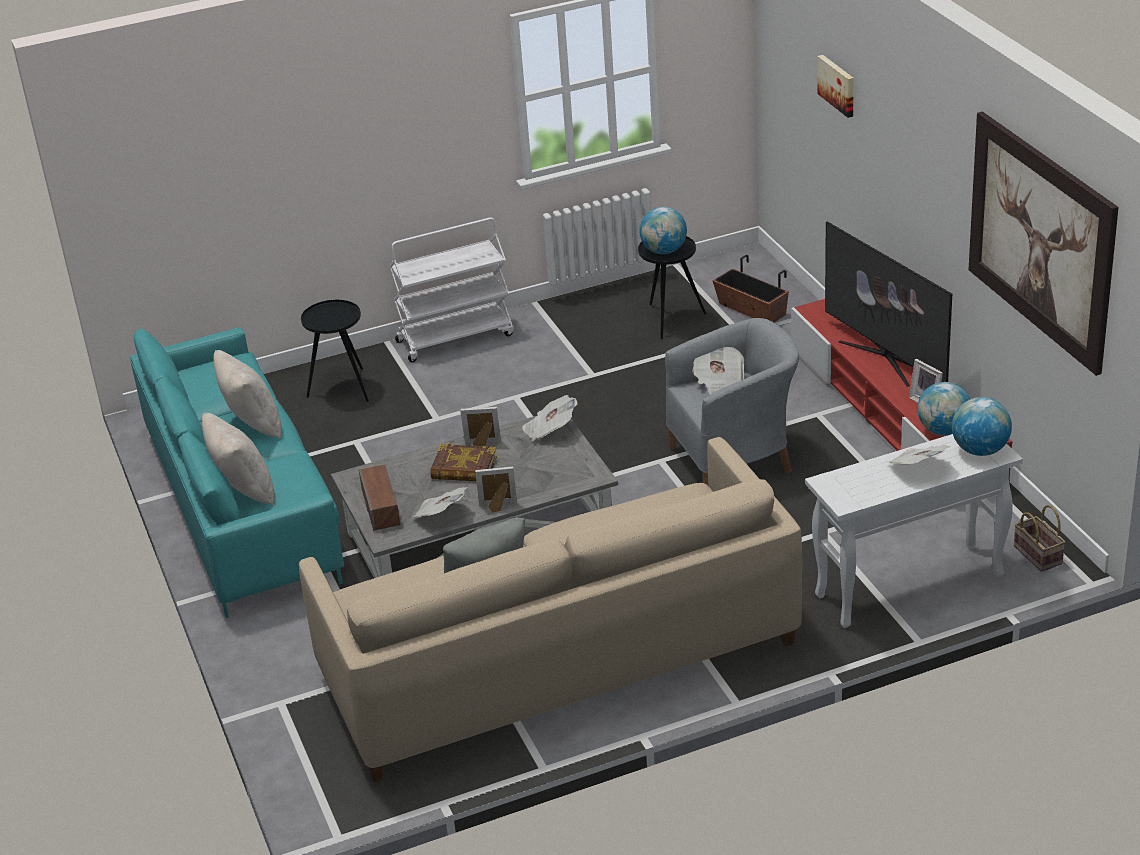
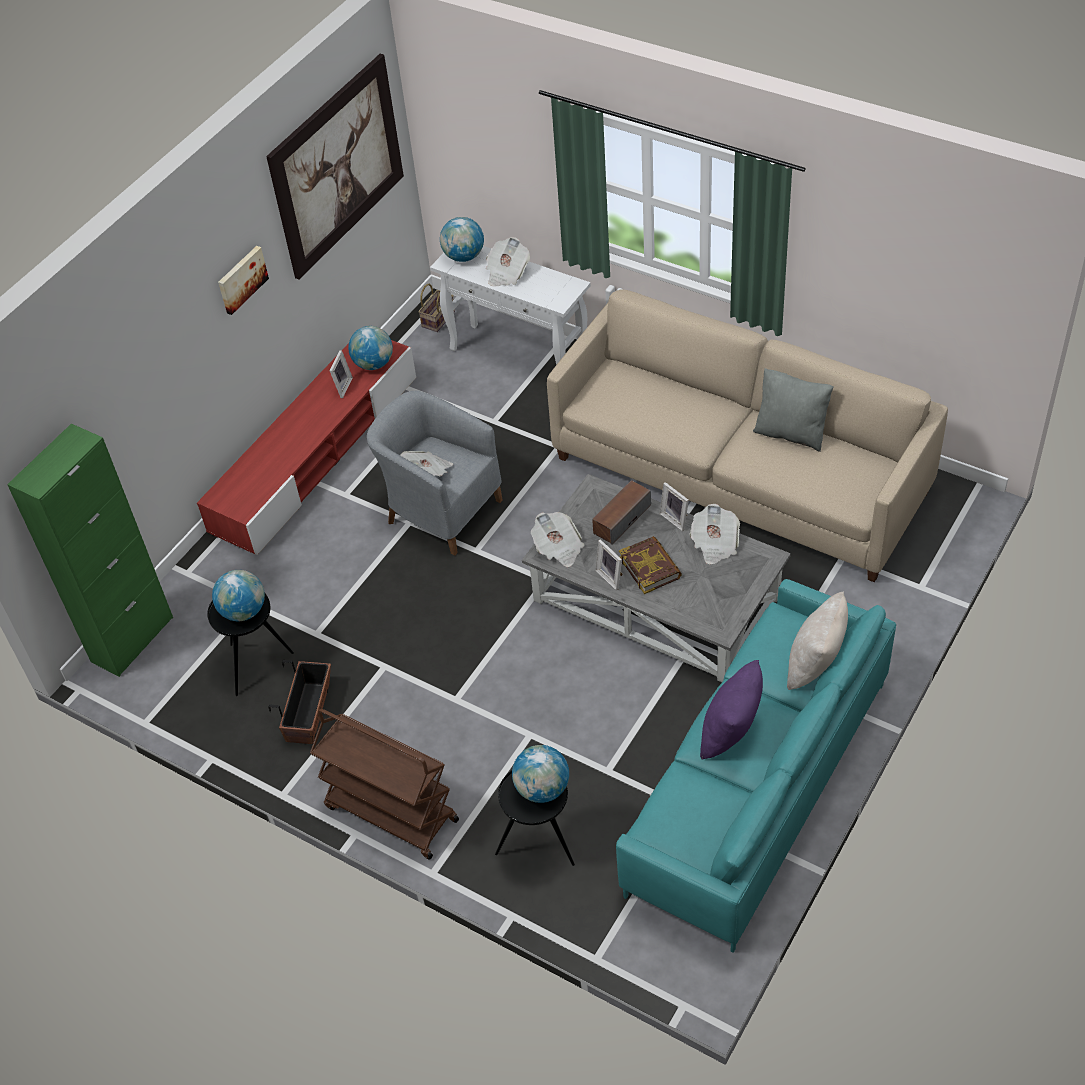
camera: 125 degrees left, 15 degrees up
(252, 424) = (731, 732): beige pillow -> purple pillow
(328, 321) = (542, 789): none -> globe
(381, 507) = (738, 585): speaker -> speaker (621, 519)
(455, 337) = (390, 813): white cart -> brown cart
(751, 310) = (204, 617): planter -> planter (309, 713)
(766, 275) = (132, 639): none -> green cabinet
(838, 85) = (117, 374): picture -> picture (241, 279)
(885, 357) = (292, 435): television -> none

